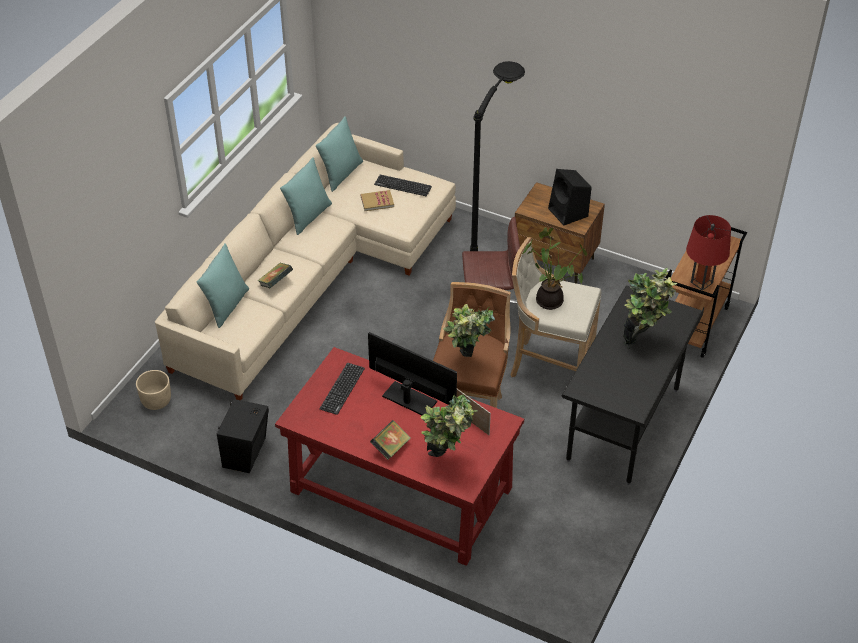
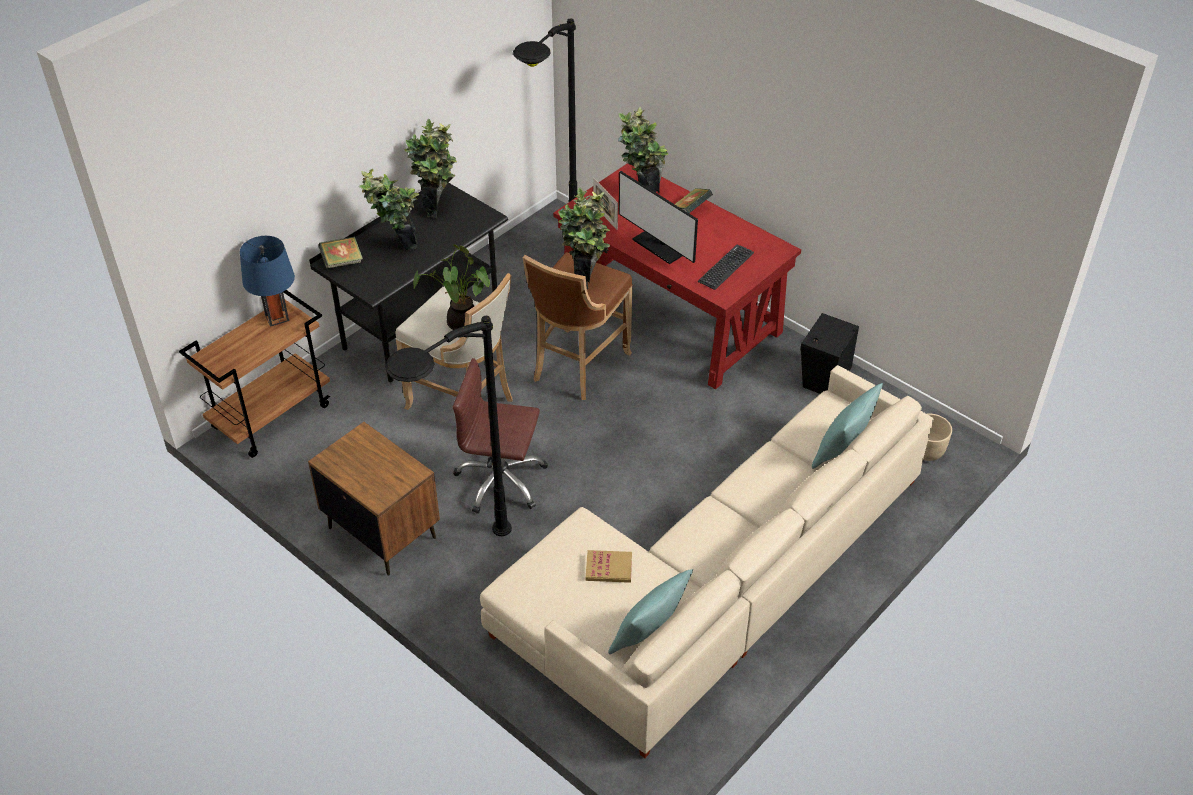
camera: 165 degrees left, 0 degrees up
(276, 283) = (775, 469): book -> book (342, 262)
(308, 216) = (715, 566): turquoise pillow -> none
(403, 186) = (562, 589): keyboard -> none
(549, 542) = (549, 251): none -> black floor lamp
(569, 213) = (363, 456): black speaker -> none
(633, 392) = (437, 206): none -> potted plant
(701, 282) = (277, 318): red table lamp -> blue table lamp

